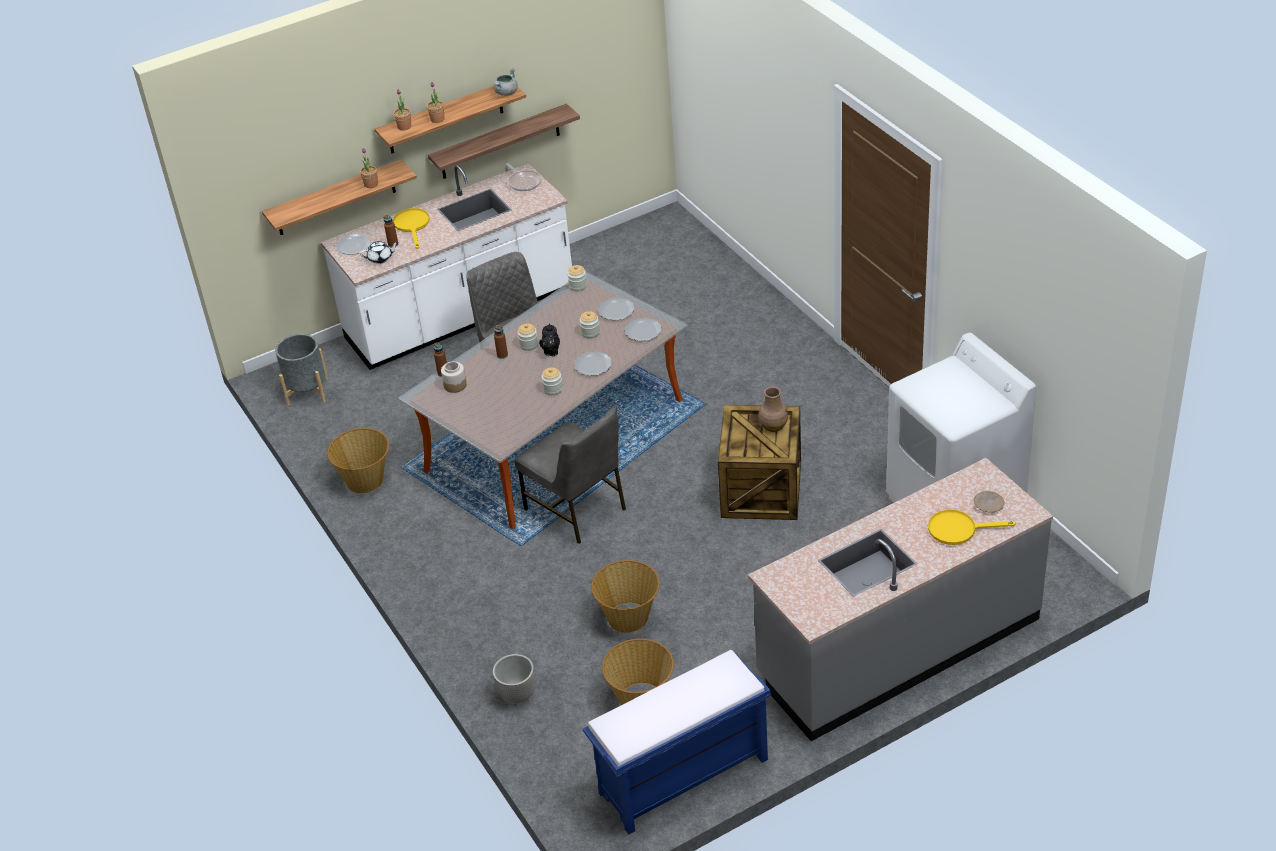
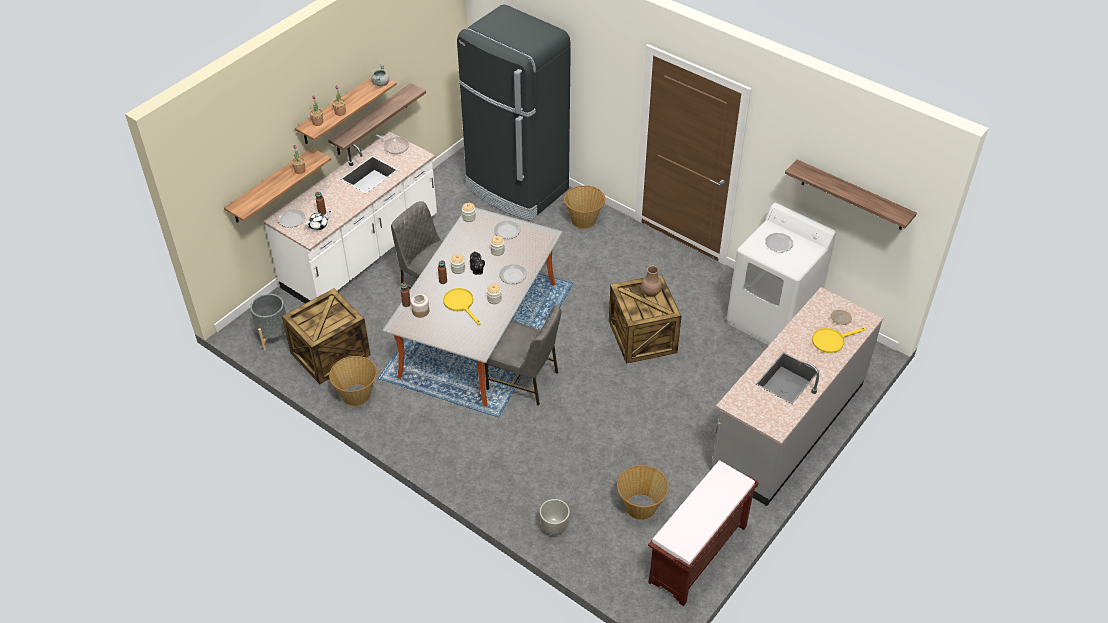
camera: 25 degrees left, 5 degrees up
(360, 427) = (330, 354): none -> crate
(412, 226) = (329, 195): yellow frying pan -> yellow frying pan (461, 304)
(629, 617) = (601, 450): basket -> basket (584, 220)
(643, 331) = (535, 242): plate -> plate (779, 243)
(682, 778) = (698, 555): blue bench -> brown bench
(697, 274) = (516, 189): none -> black fridge
(1054, 333) = (853, 195): none -> shelf

